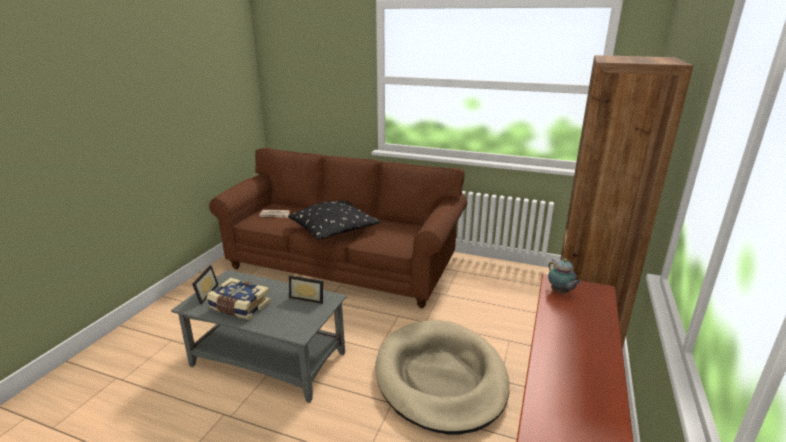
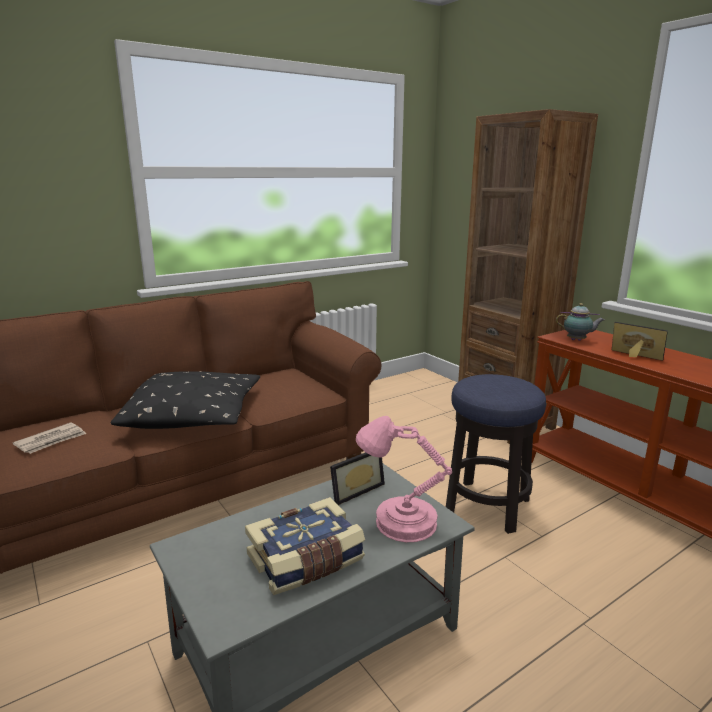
camera: 55 degrees left, 5 degrees down
(204, 294) = (204, 593): picture frame -> picture frame (634, 356)
(289, 320) = (400, 522): none -> pink table lamp
(440, 378) = (487, 506): beige dog bed -> stool

